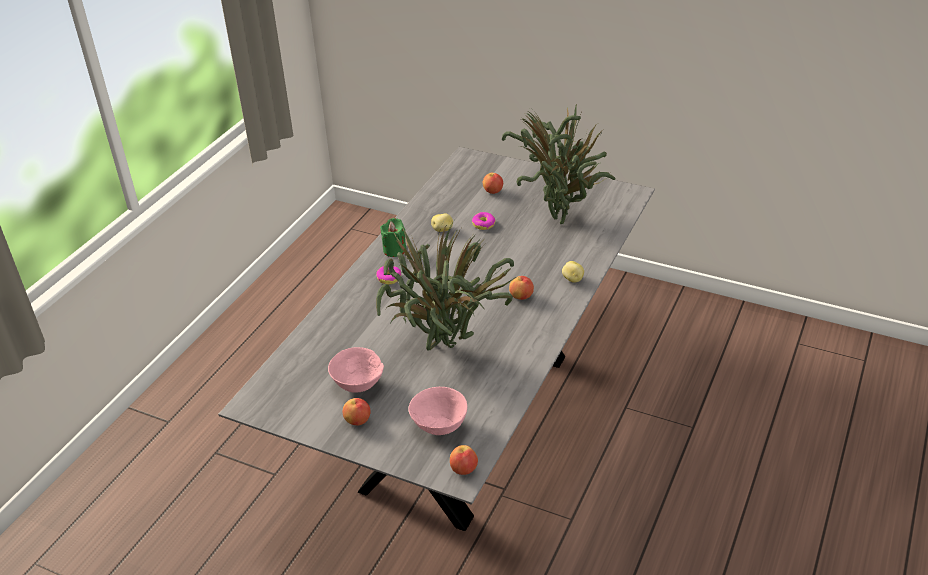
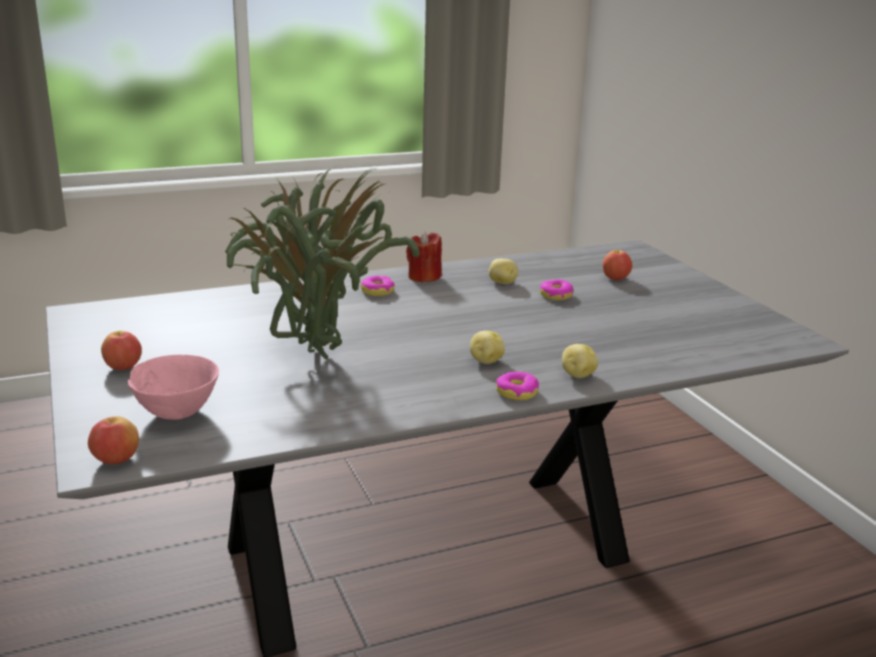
camera: 40 degrees right, 15 degrees down
(358, 385) = (183, 345): pink bowl -> none
(394, 250) = (424, 277): green candle -> red candle
(521, 296) = (485, 361): apple -> potato
(560, 215) = (664, 322): potted plant -> none
(564, 308) = (517, 392): none -> donut

